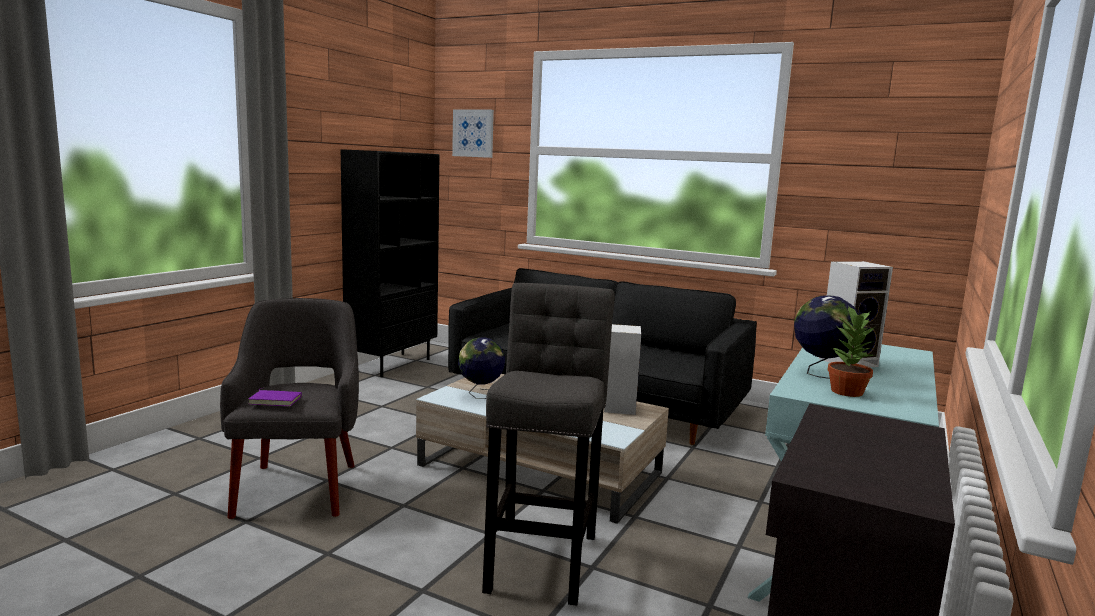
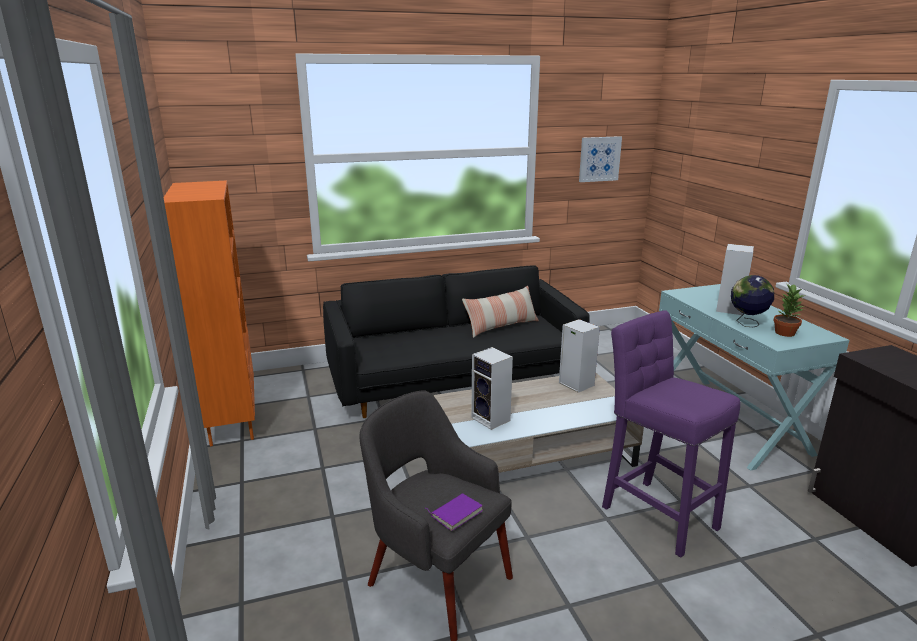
camera: 45 degrees left, 10 degrees up
(392, 364) = (231, 421): black bookcase -> orange bookcase
(473, 133) = (227, 145): picture -> picture (599, 159)
(480, 395) = (492, 419): globe -> speaker
(542, 557) = (655, 513): grey stool -> purple stool
(656, 353) = (501, 326): none -> pillow

